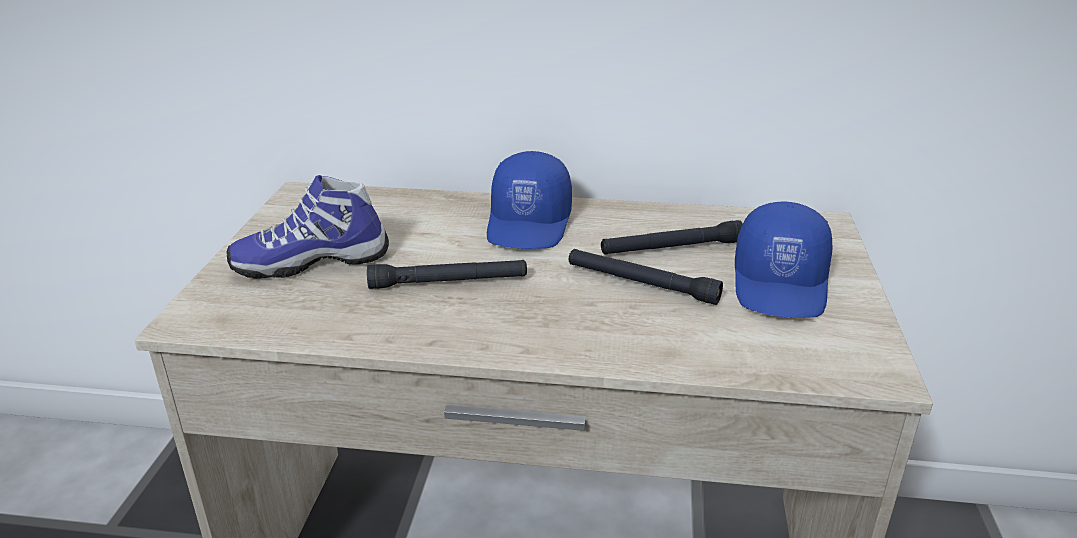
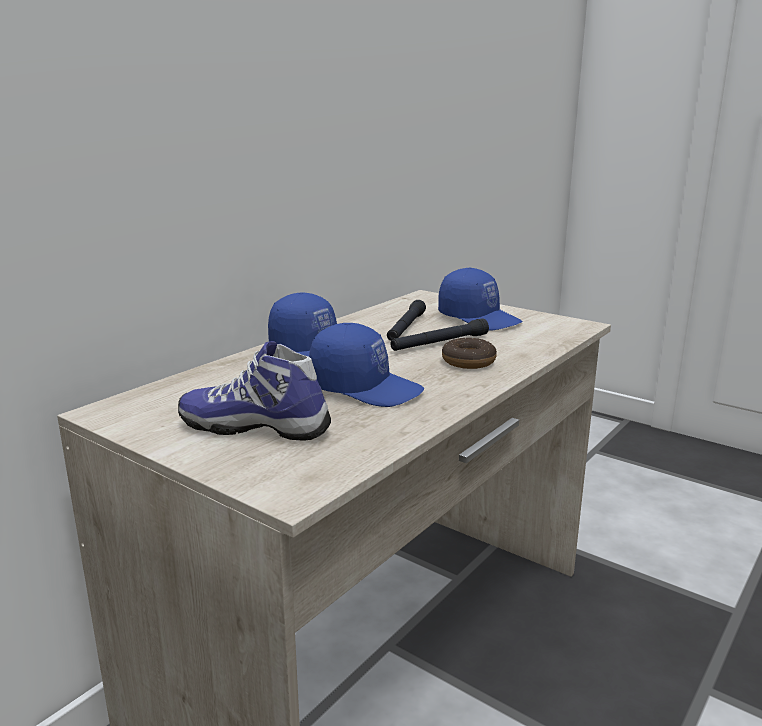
camera: 60 degrees left, 10 degrees down
(311, 261) = (256, 427): shoe -> shoe turned 90 degrees clockwise
(448, 282) = (366, 388): black flashlight -> blue cap
(596, 320) = (468, 361): none -> donut

